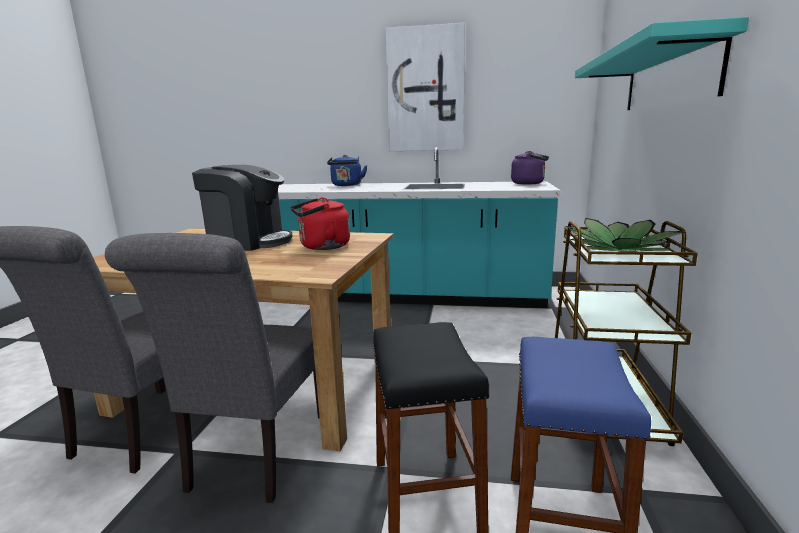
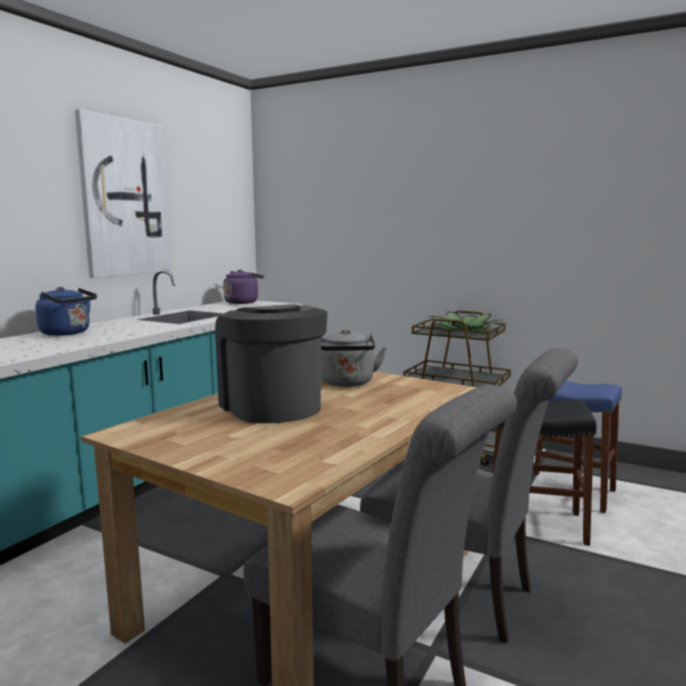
camera: 70 degrees left, 5 degrees down
(248, 242) = (271, 406): coffee machine -> coffee machine turned 60 degrees counterclockwise
(322, 247) = (347, 383): red kettle -> grey kettle
(668, 77) = (413, 217): turquoise shelf -> none

